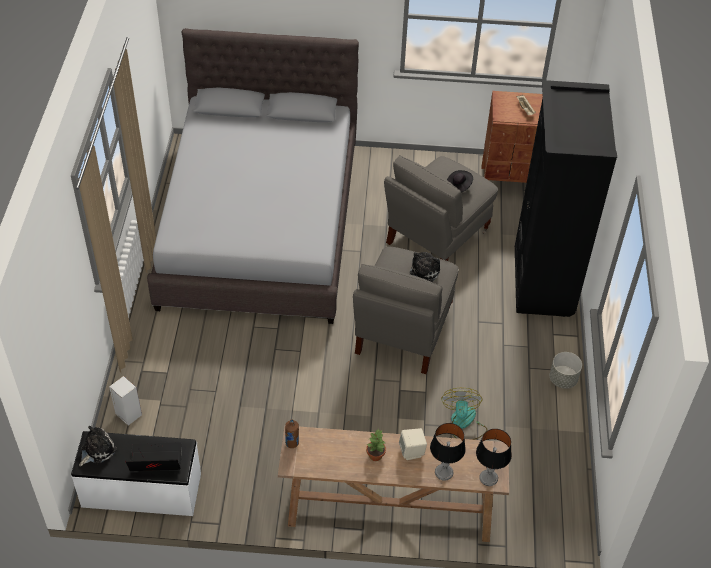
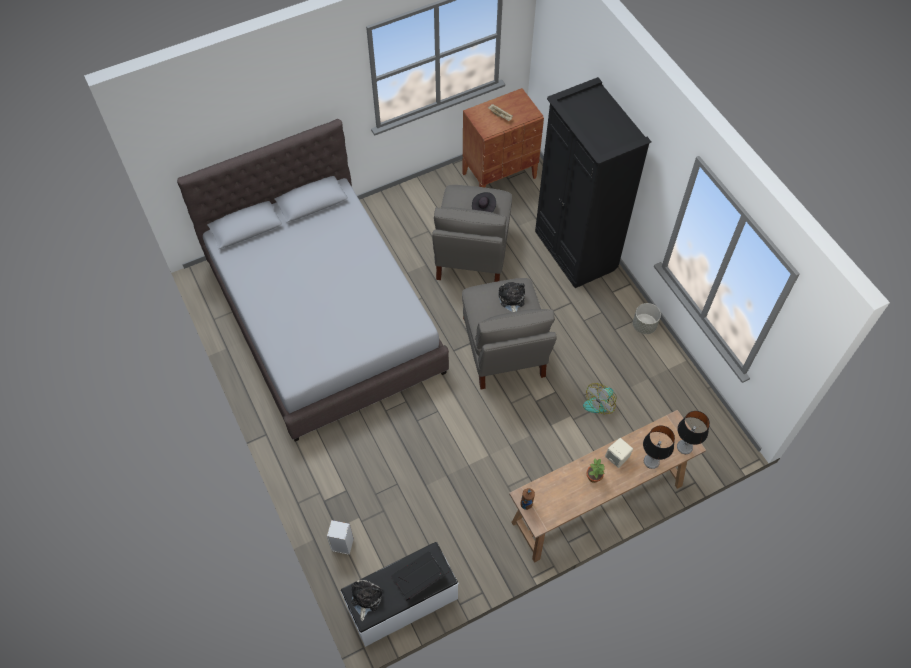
camera: 30 degrees left, 10 degrees up
(463, 423) = (600, 402): fan -> fan turned 105 degrees counterclockwise

